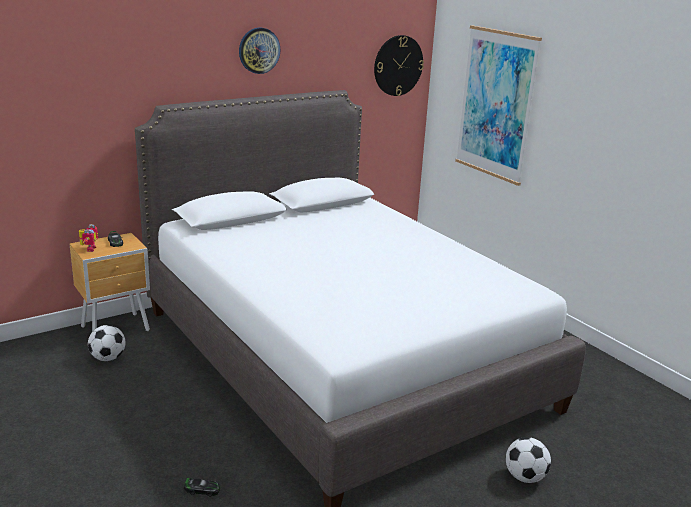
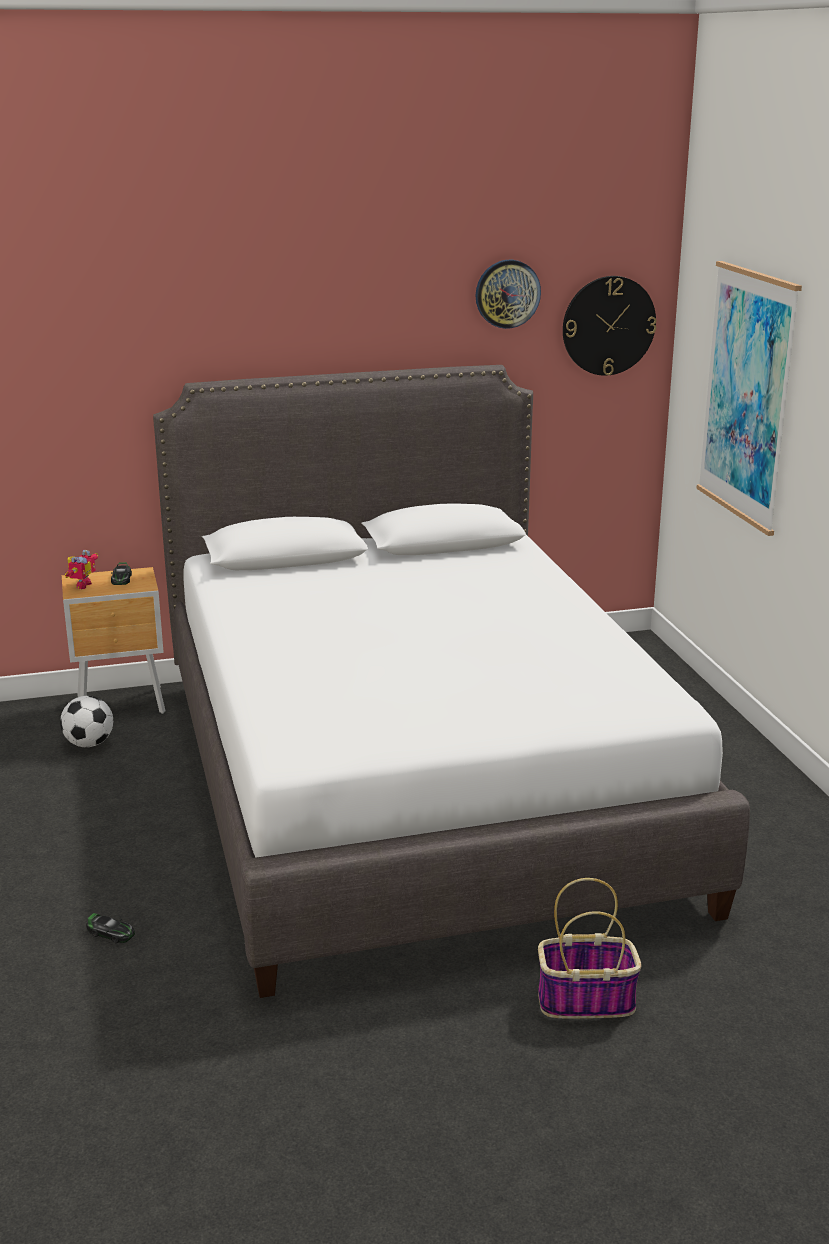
camera: 20 degrees right, 0 degrees up
(259, 50) = (355, 302): wall clock -> wall clock (507, 293)
(525, 477) = (587, 1000): football -> basket

